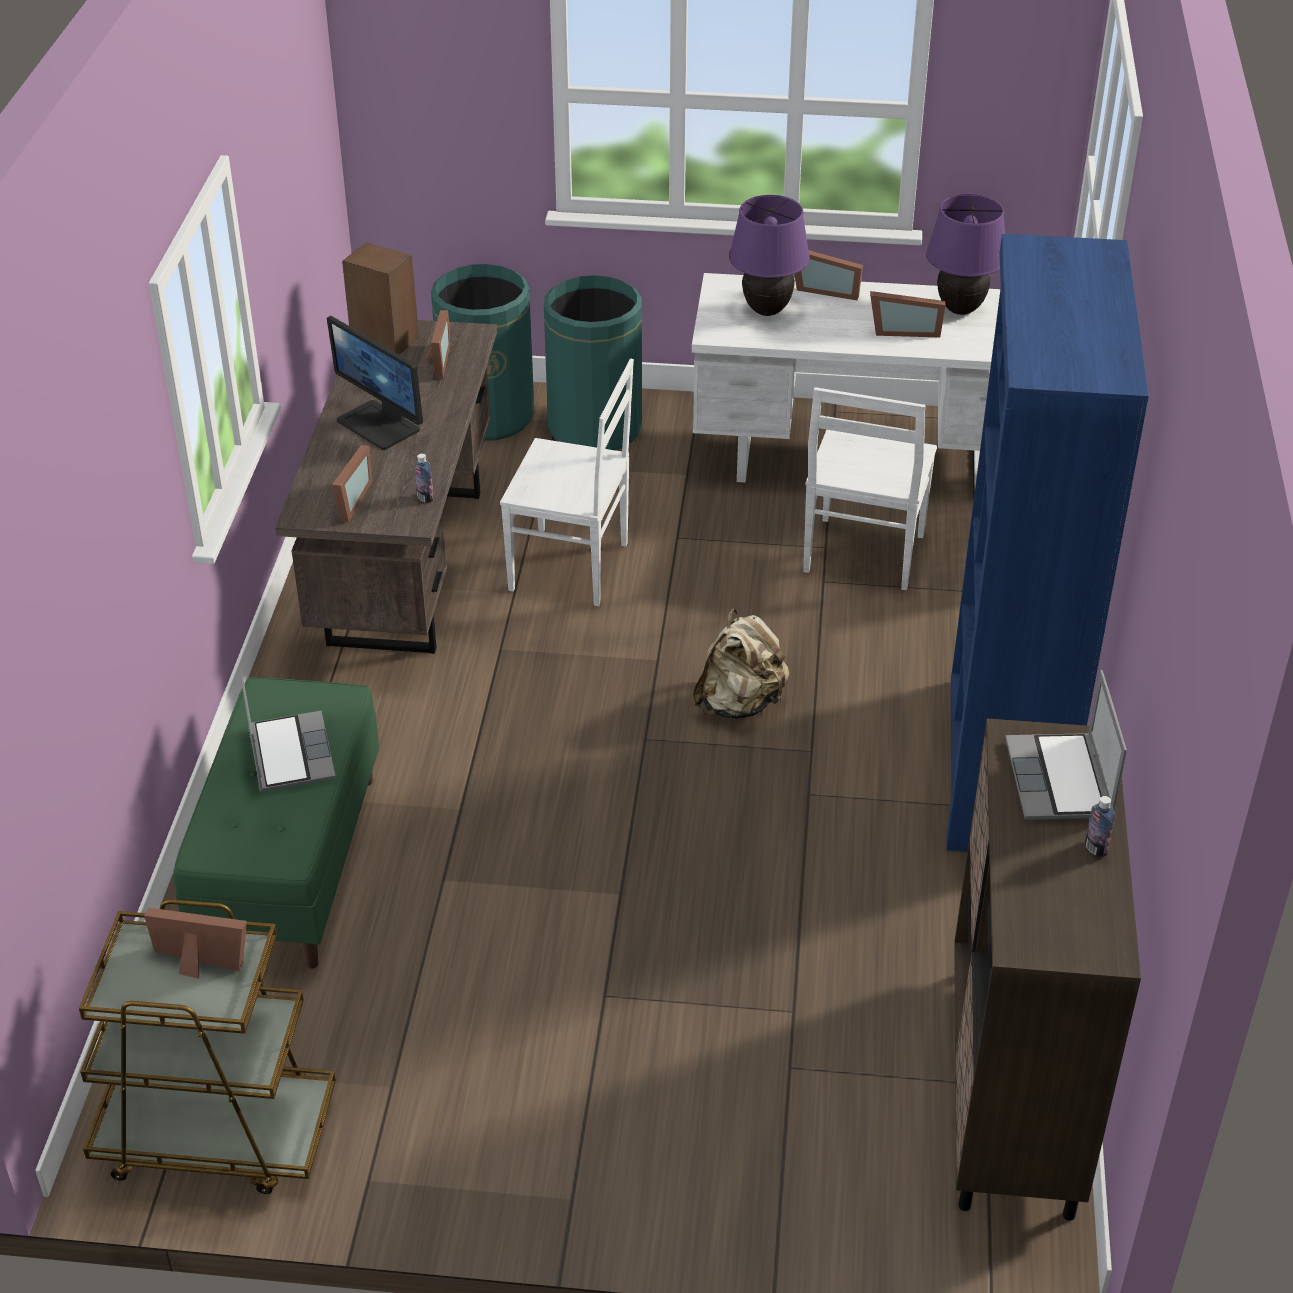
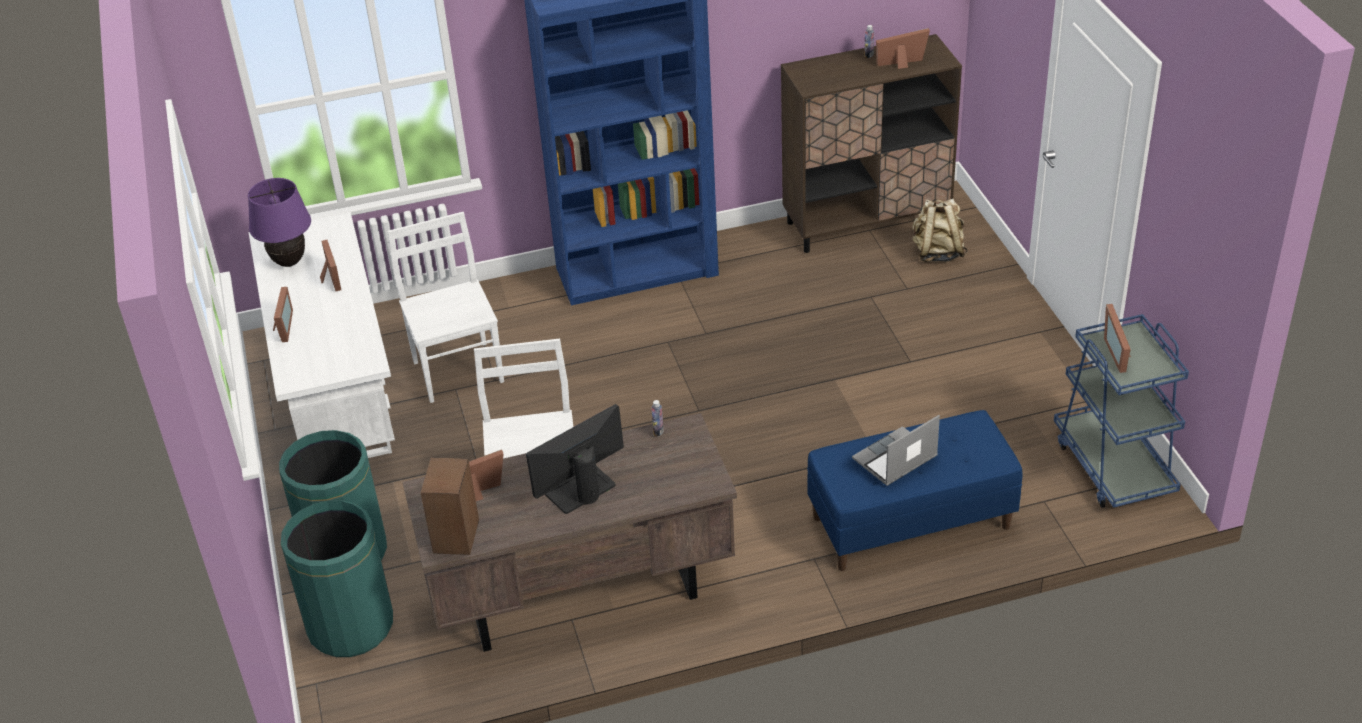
camera: 110 degrees left, 0 degrees up
(215, 1134) = (1113, 466): brown cart -> blue cart
(289, 863) = (910, 523): green bench -> blue bench
(348, 502) = (685, 467): picture frame -> picture frame (903, 64)
(380, 425) = (580, 490): monitor -> monitor turned 150 degrees counterclockwise
(739, 704) = (642, 381): beige backpack -> beige backpack (937, 252)
(766, 310) = (325, 348): purple table lamp -> none
(863, 556) = (457, 370): white chair -> white chair turned 105 degrees counterclockwise
(1061, 781) = (831, 70): laptop -> none

